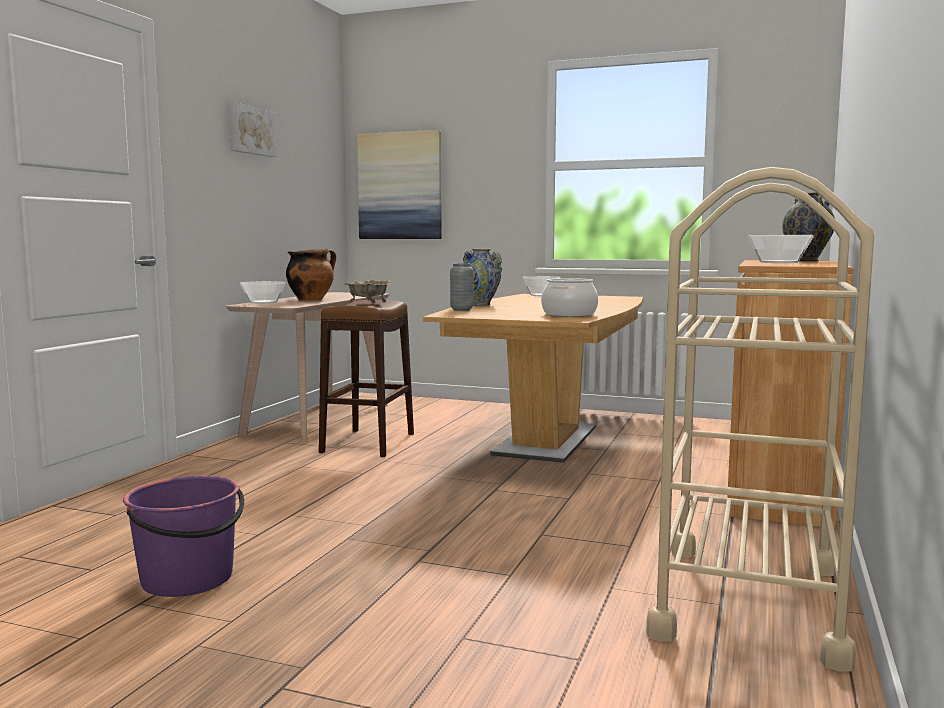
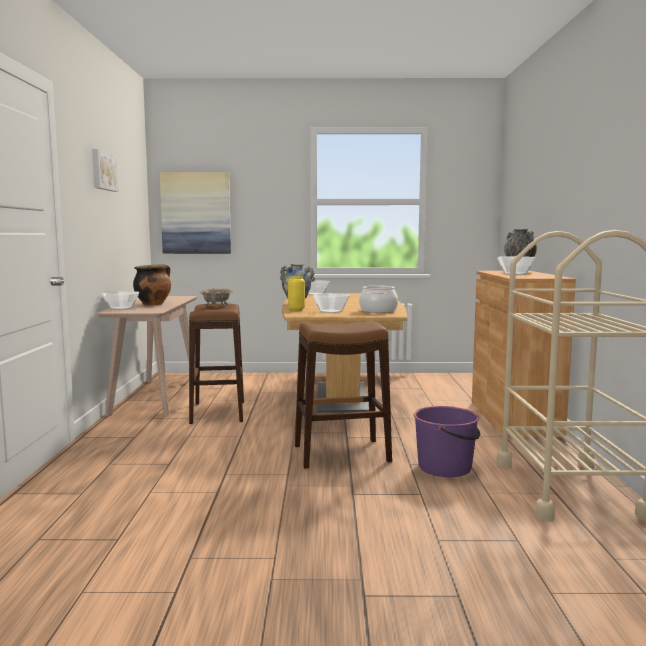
camera: 20 degrees left, 0 degrees up
(188, 579) = (205, 533): purple bucket -> purple bucket (445, 467)
(461, 310) = (296, 310): grey vase -> yellow vase
(462, 509) = (341, 453): none -> brown stool
(500, 313) = (331, 311): none -> bowl

